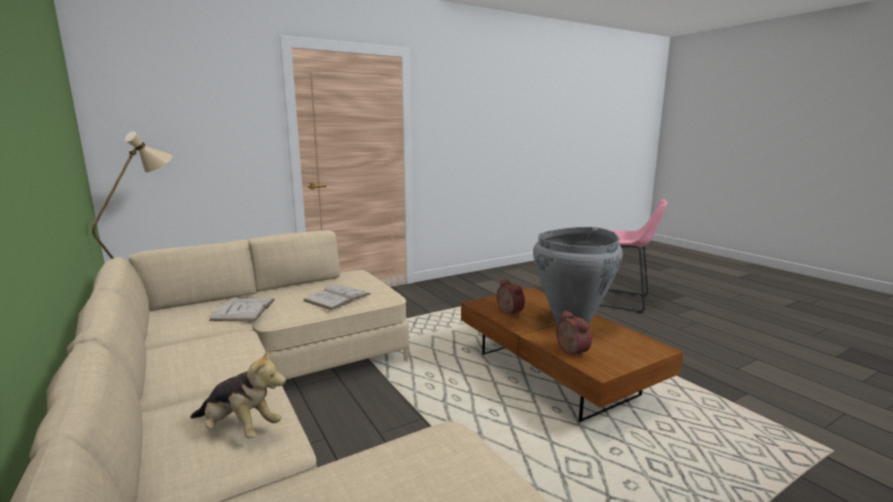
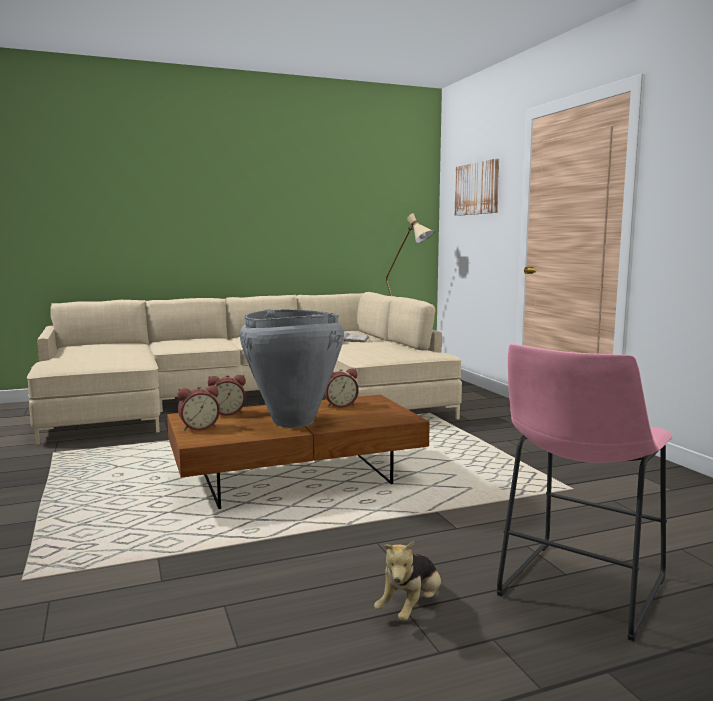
camera: 100 degrees right, 5 degrees down
(193, 103) = (477, 188): none -> picture
(239, 429) = (190, 344): plush toy -> plush toy (411, 608)
(337, 297) = (360, 350): white book -> none
(626, 355) = (199, 427): none -> alarm clock

